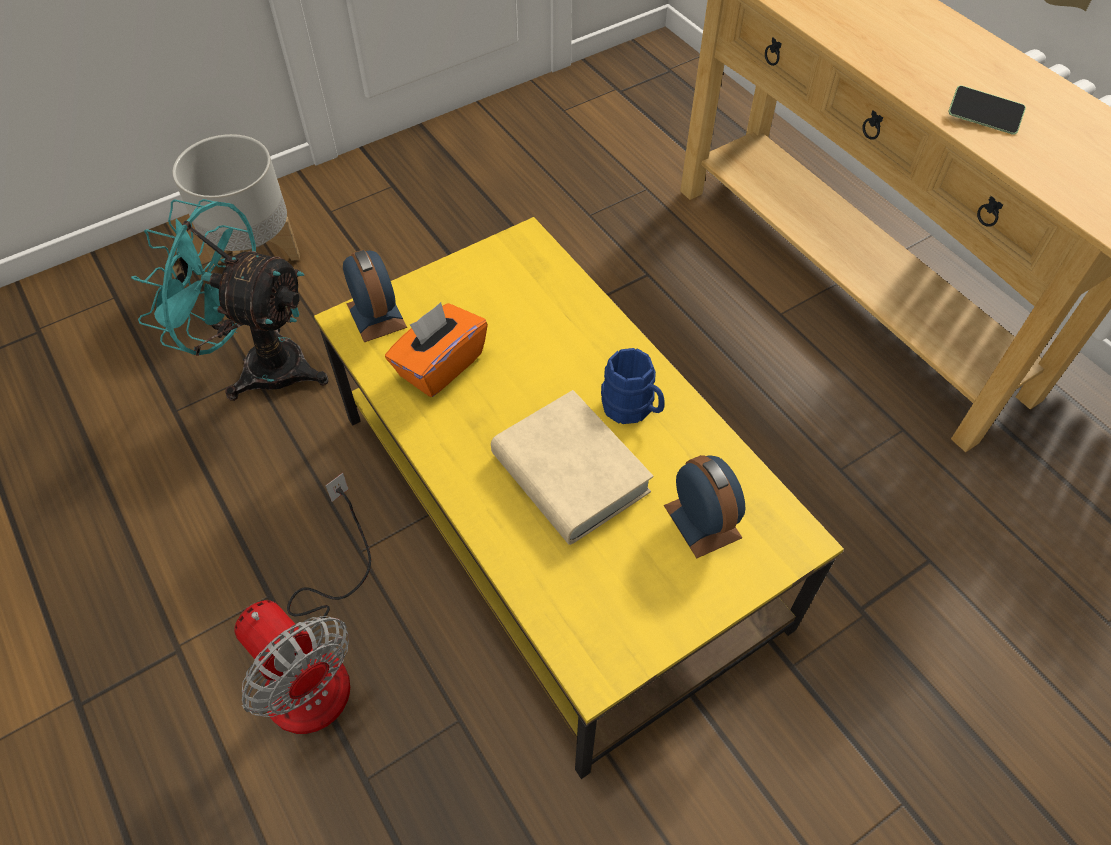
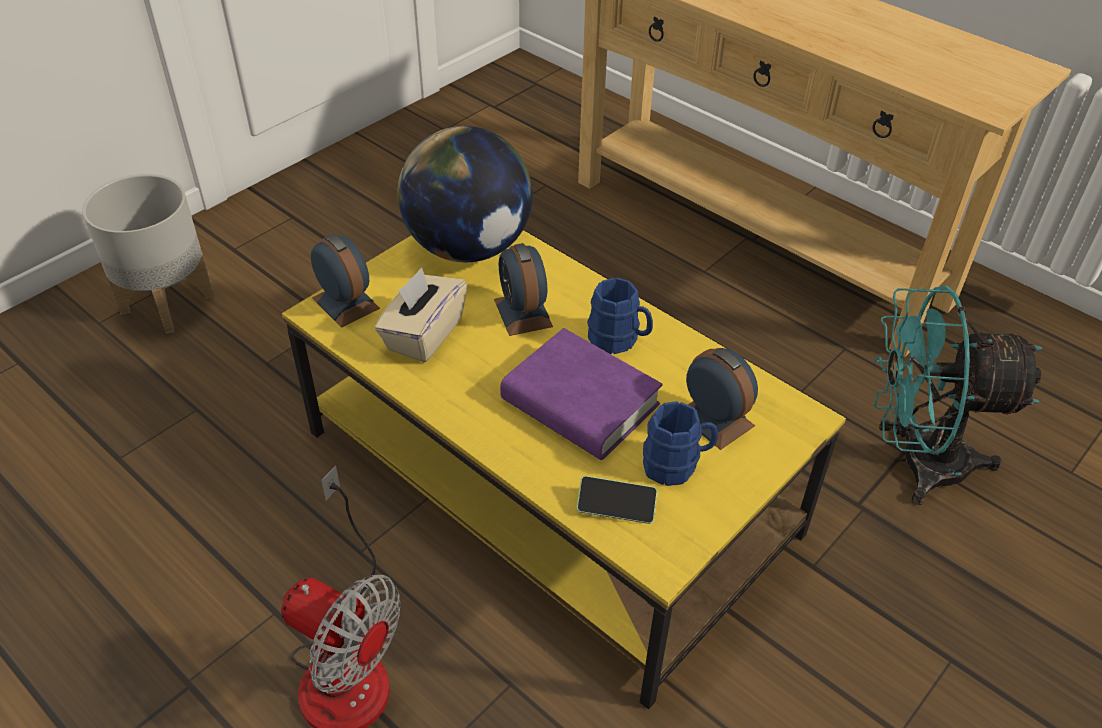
camera: 15 degrees left, 10 degrees down
(261, 365) = (201, 399): turquoise fan -> turquoise fan (915, 462)
(440, 365) = (423, 335): orange tissue box -> beige tissue box
(514, 273) = (468, 247): none -> globe
(545, 358) = (523, 313): none -> alarm clock
(570, 474) = (580, 403): beige book -> purple book
(646, 566) = (677, 464): none -> blue mug
(982, 118) = (859, 48): phone -> phone (616, 507)

